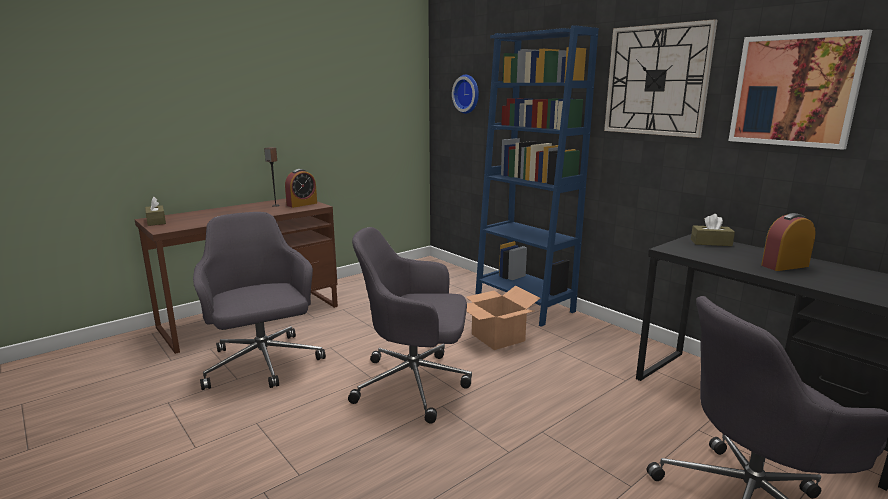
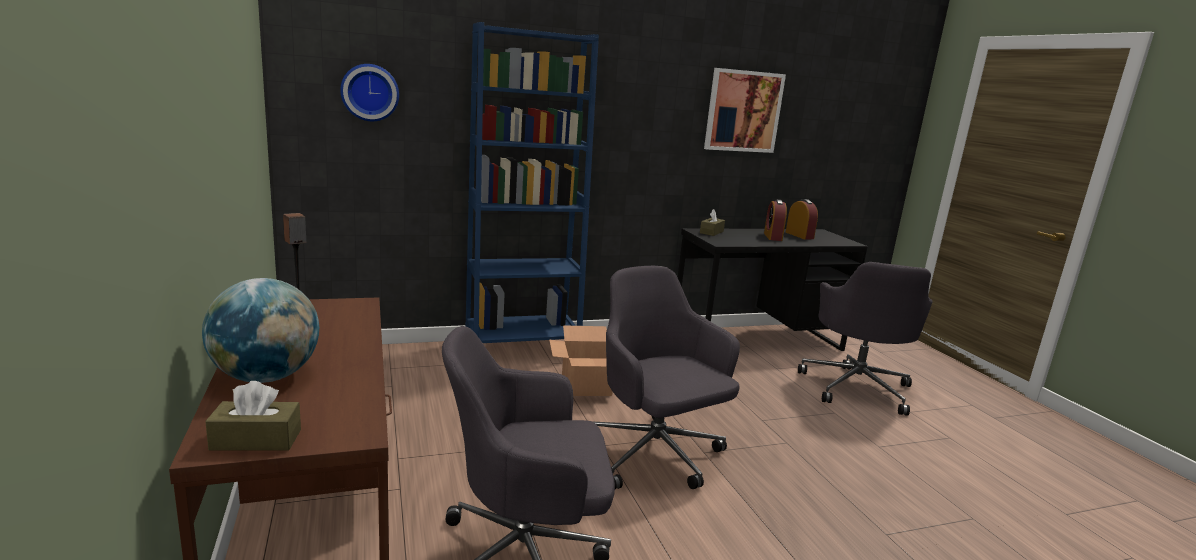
camera: 70 degrees left, 0 degrees up
(214, 212) = (266, 377): none -> globe
(302, 204) = (327, 310): alarm clock -> alarm clock (799, 235)
(415, 384) = (654, 456): grey office chair -> grey office chair turned 120 degrees clockwise
(656, 80) = (643, 95): wall clock -> none

